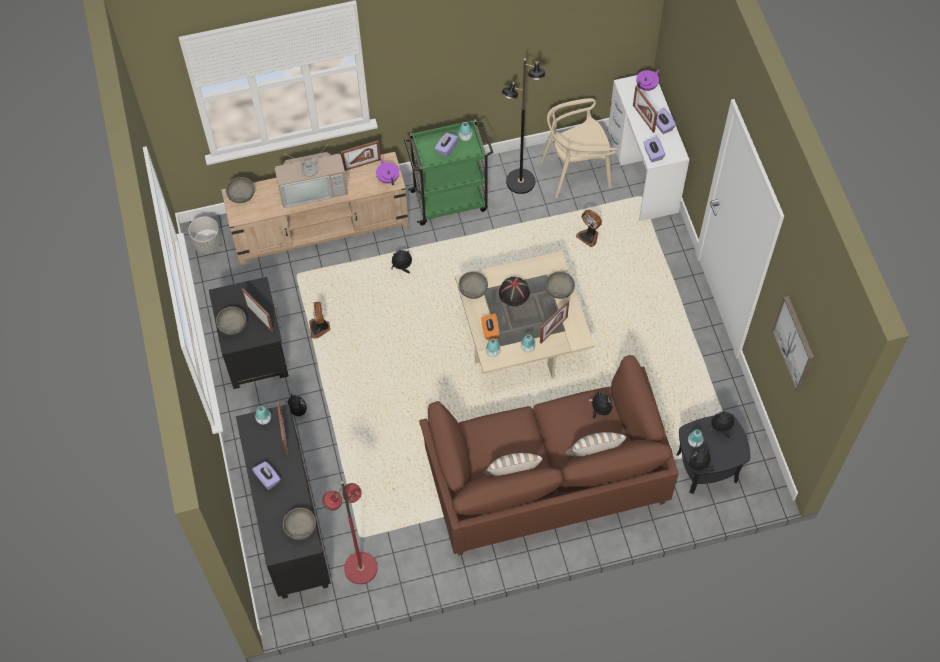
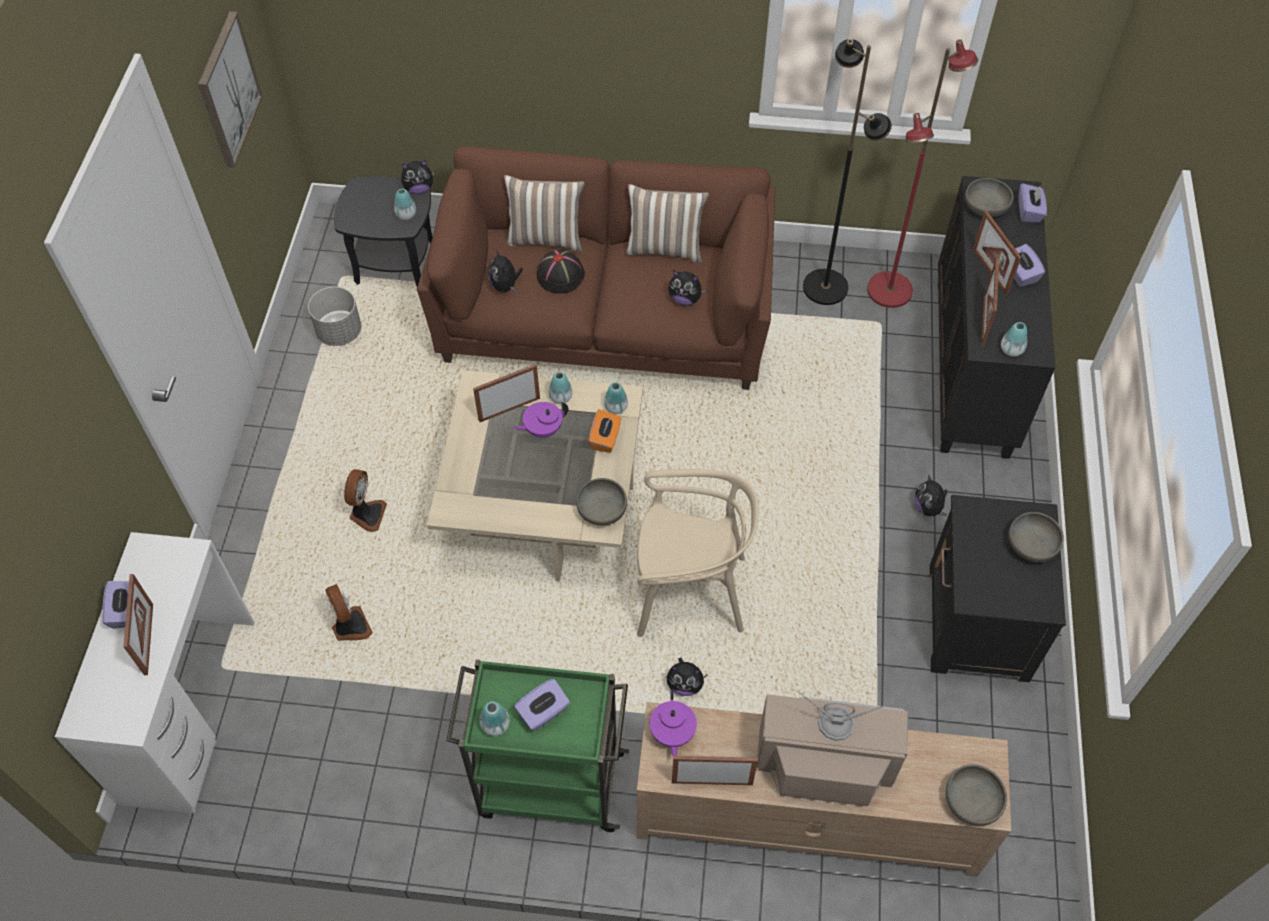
camera: 160 degrees left, 5 degrees down
(208, 244) = (1030, 861): grey planter -> grey planter (339, 332)
(259, 318) = (981, 542): picture frame -> picture frame (990, 271)
(320, 328) = (858, 625): fan -> fan (367, 515)
(514, 293) = (540, 483): black hat -> black hat (560, 275)
(520, 182) = (407, 774): black floor lamp -> black floor lamp (825, 287)
(559, 289) = (466, 464): grey bowl -> none
(576, 171) = (298, 758): beige chair -> beige chair (689, 591)
(647, 86) = (92, 706): purple teapot -> purple teapot (542, 429)
(653, 154) = (183, 563): purple tissue box -> purple tissue box (1029, 212)
(721, 428) = (362, 219): plush toy -> plush toy (685, 299)

